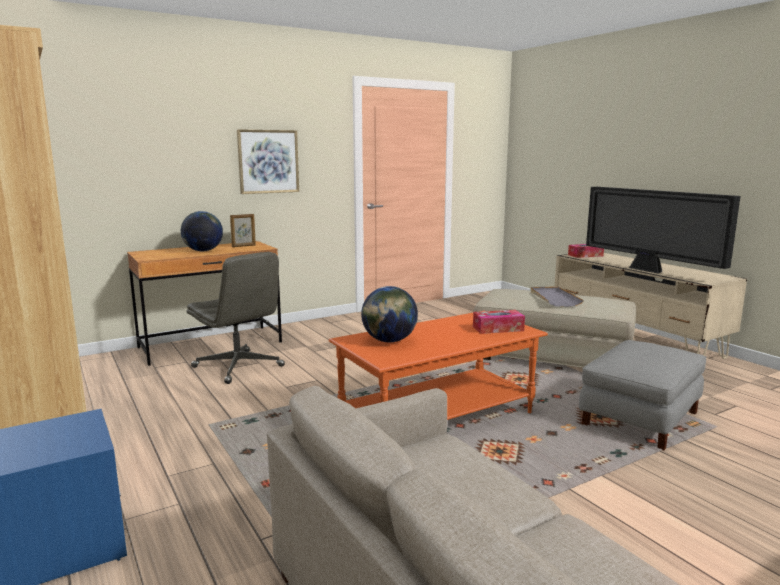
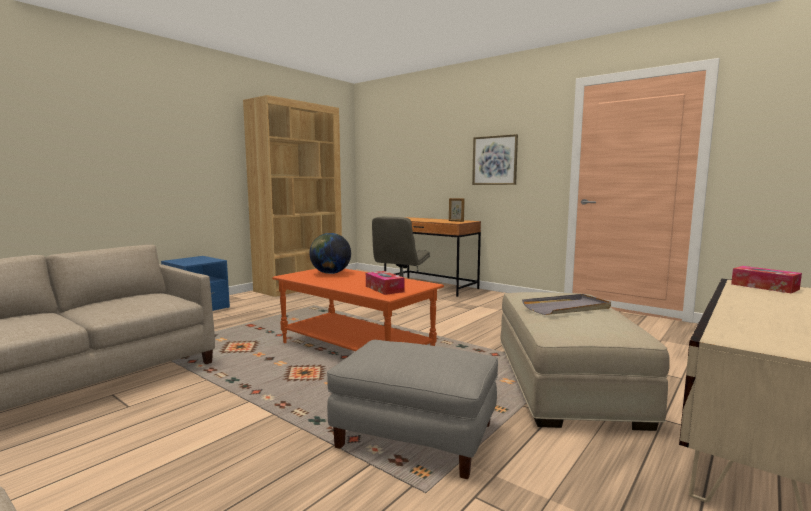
camera: 70 degrees right, 5 degrees down
(203, 251) = (427, 220): globe -> none
(648, 270) = (733, 311): television -> none

